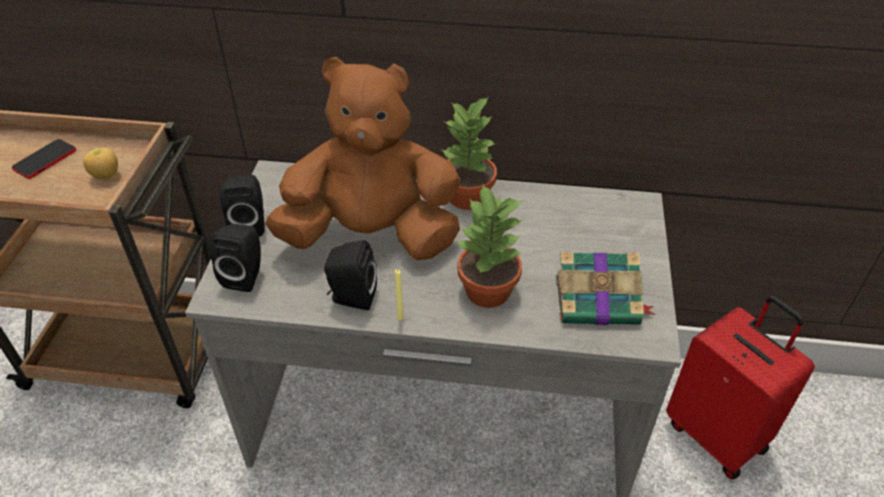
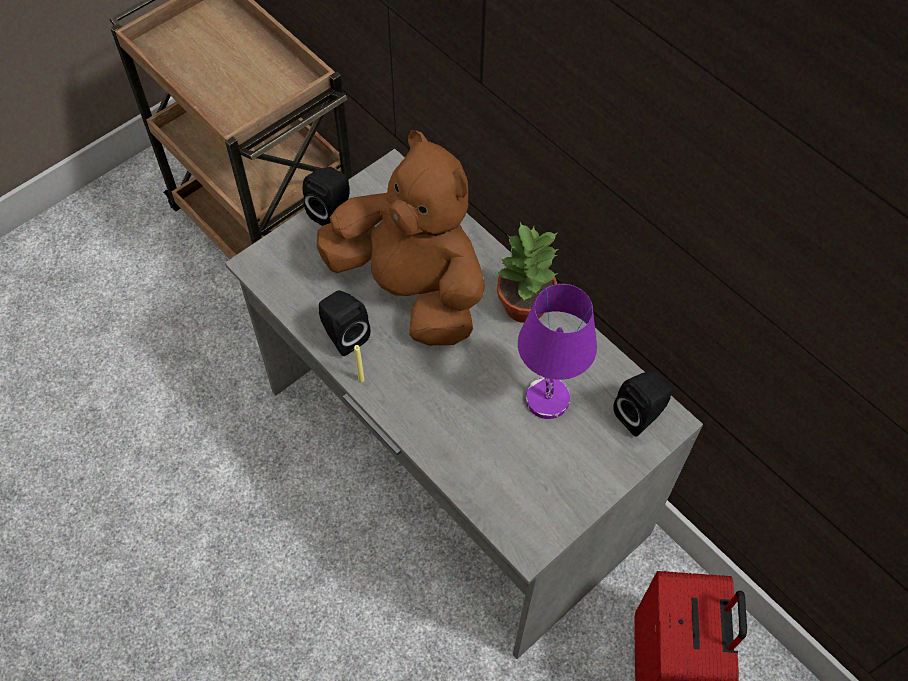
camera: 40 degrees right, 15 degrees up
(45, 160) = (231, 50): phone -> none
(106, 176) = (259, 97): apple -> none
(246, 275) = (289, 260): black speaker -> black speaker (640, 414)
(488, 292) = (447, 407): potted plant -> none
(549, 241) = (545, 398): none -> purple table lamp
(599, 301) = (524, 482): book -> none

